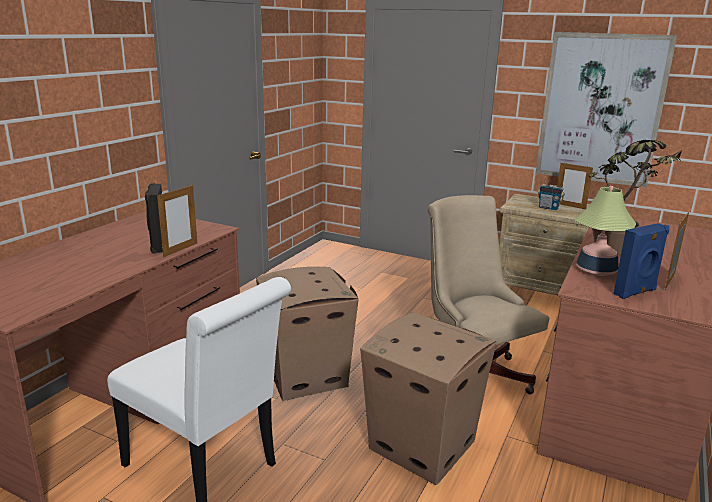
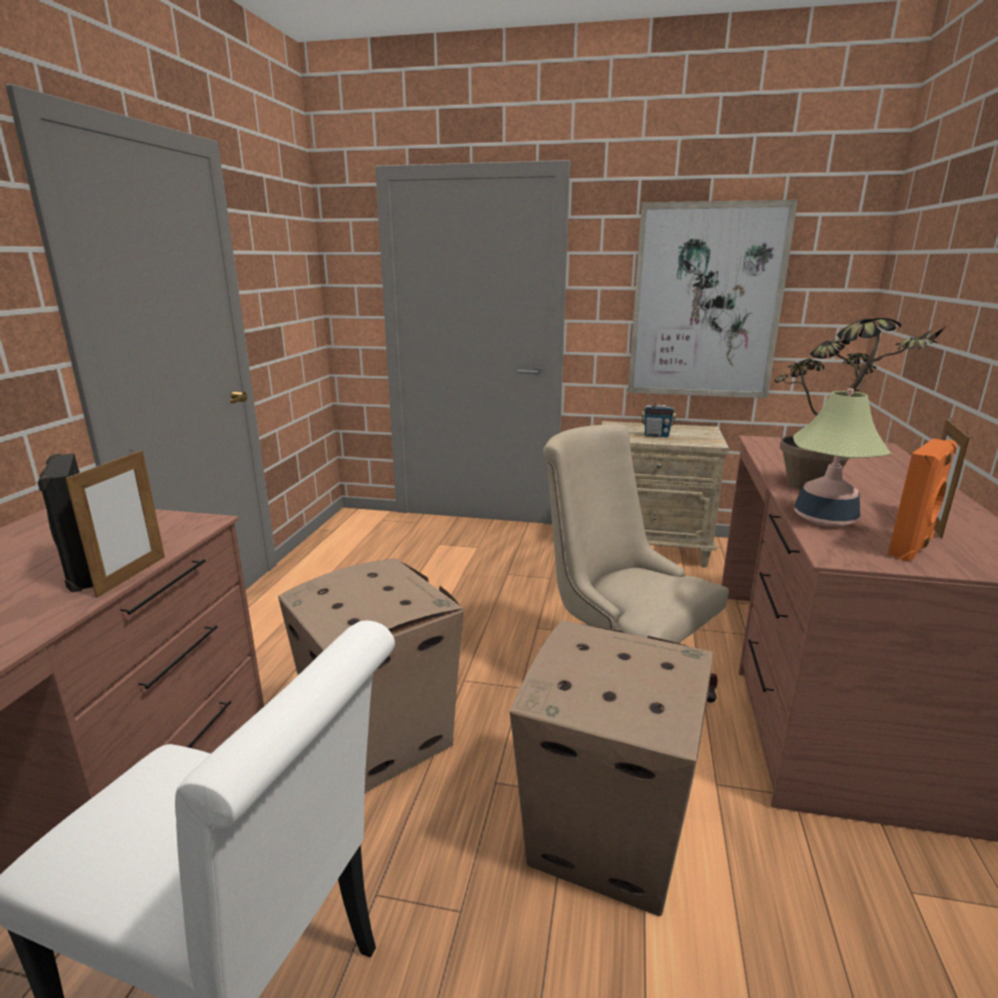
camera: 15 degrees left, 0 degrees up
(570, 206) = (679, 430): picture frame -> none
(636, 292) = (912, 548): blue speaker -> orange speaker

